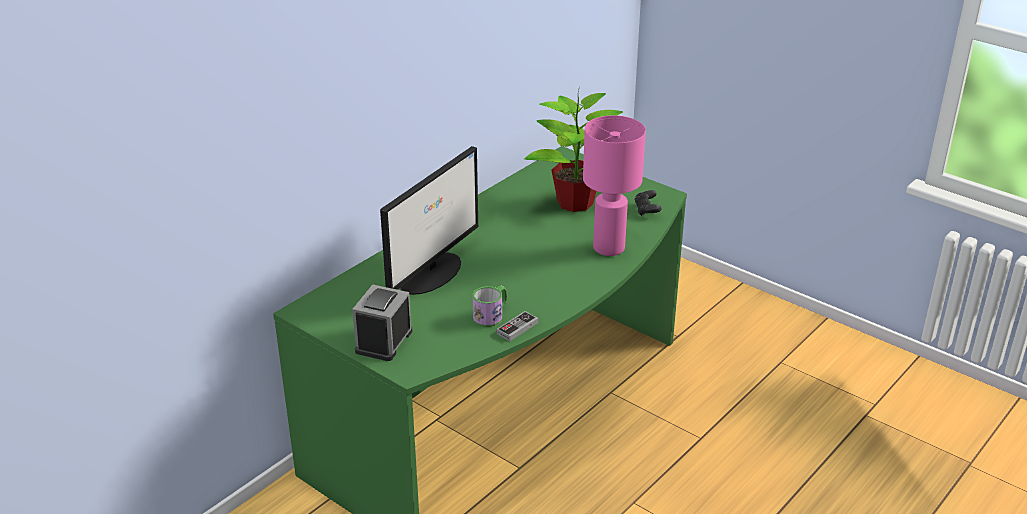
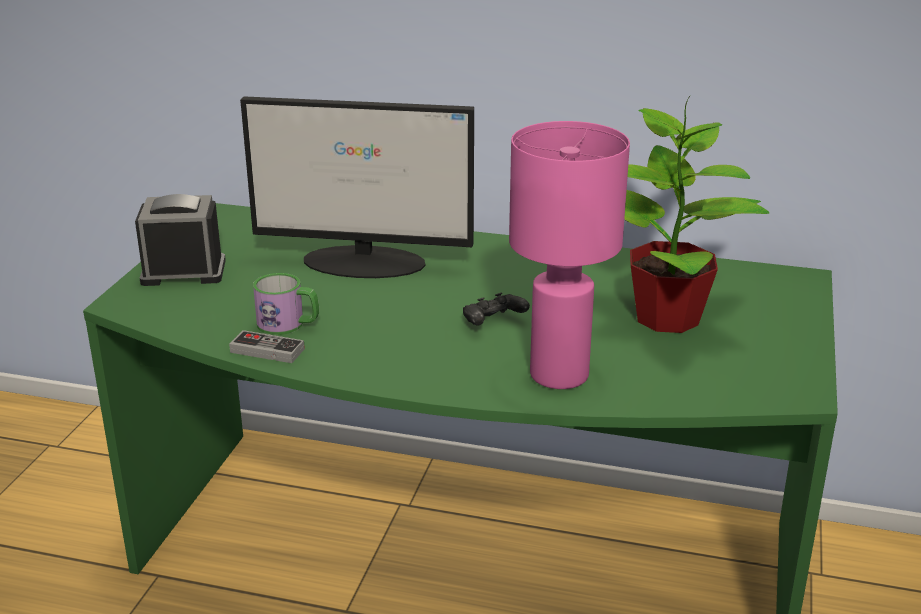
camera: 65 degrees right, 5 degrees down
(647, 210) = (723, 384): black game controller -> black game controller (493, 323)

